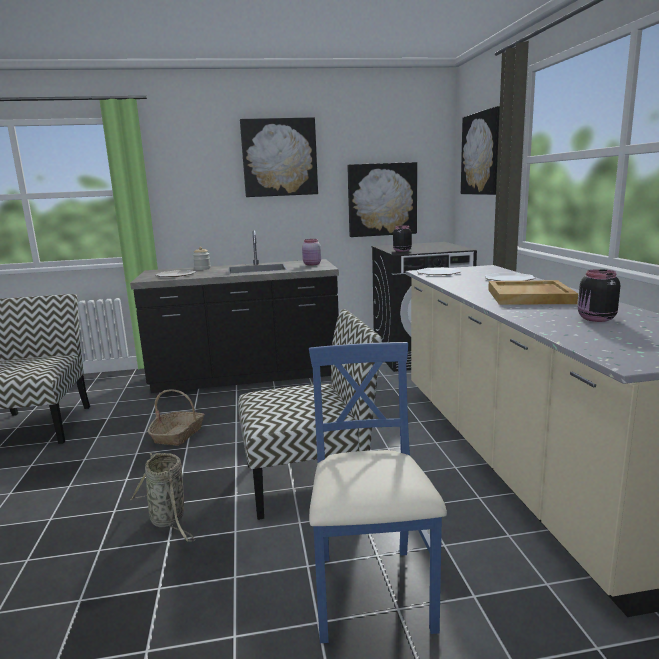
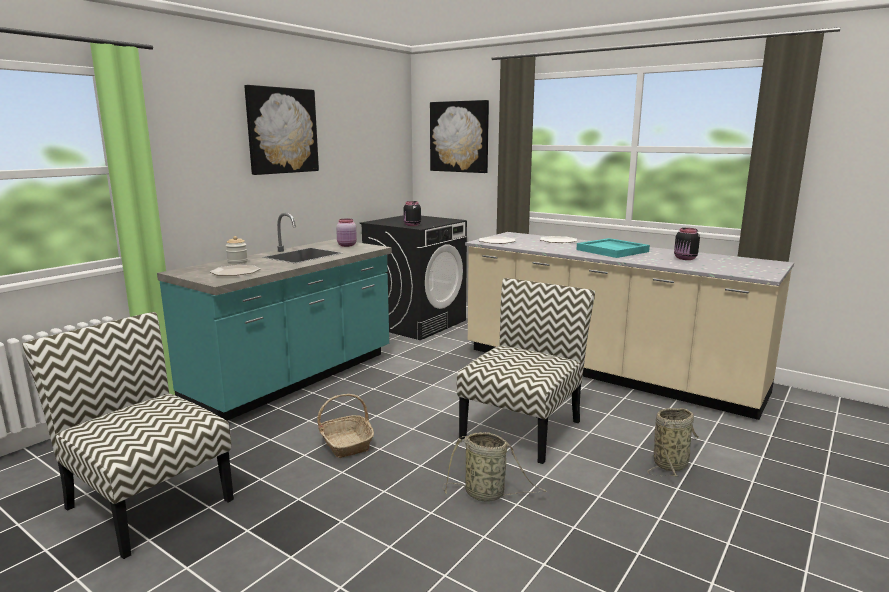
camera: 45 degrees left, 0 degrees up
(246, 376) = (294, 378): black counter -> turquoise counter
(372, 594) = (671, 464): blue chair -> basket
(382, 199) = (365, 176): picture -> none
(530, 296) = (613, 251): beige tray -> turquoise tray

